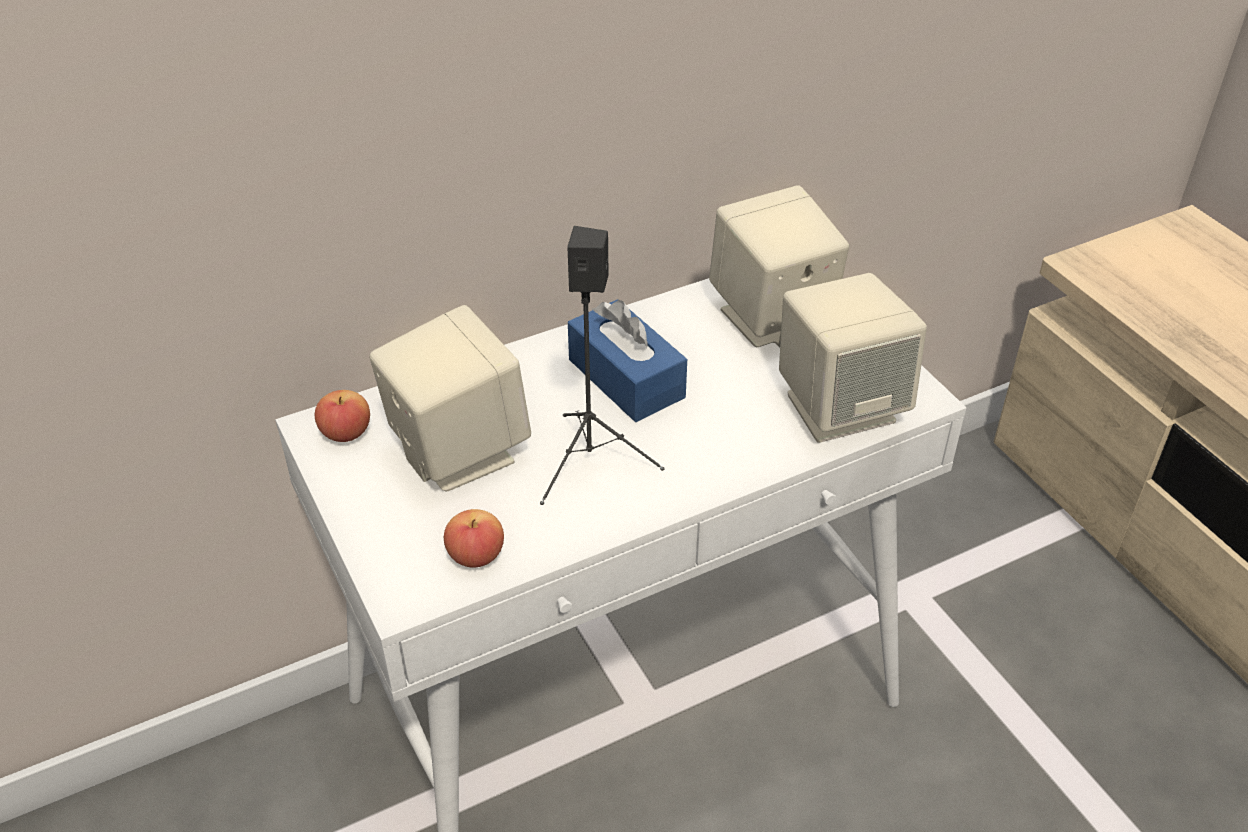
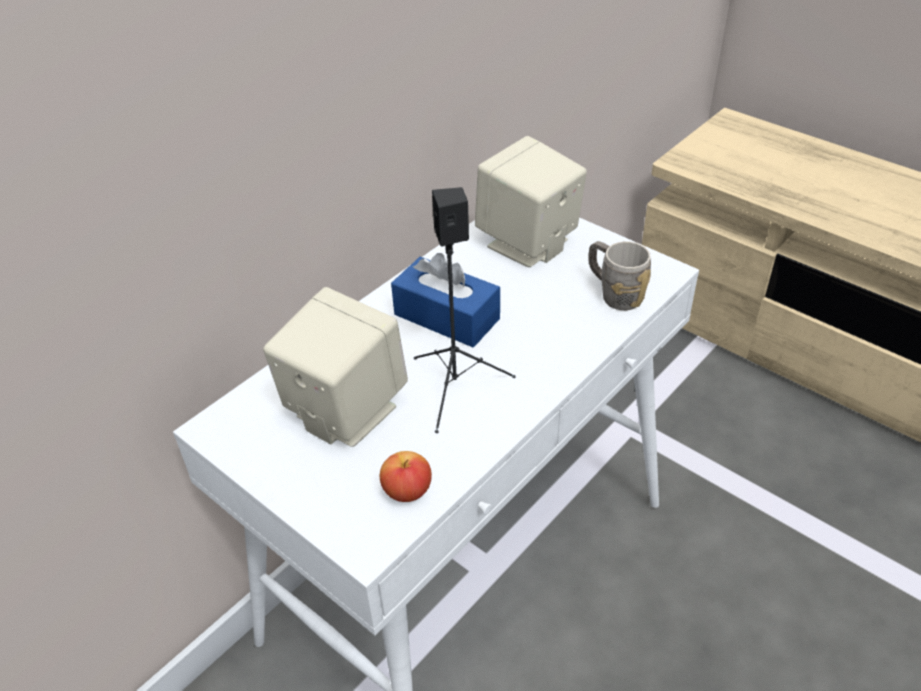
camera: 20 degrees left, 0 degrees up
(346, 433) = (242, 424): apple -> none
(840, 407) = (614, 293): beige speaker -> grey mug

